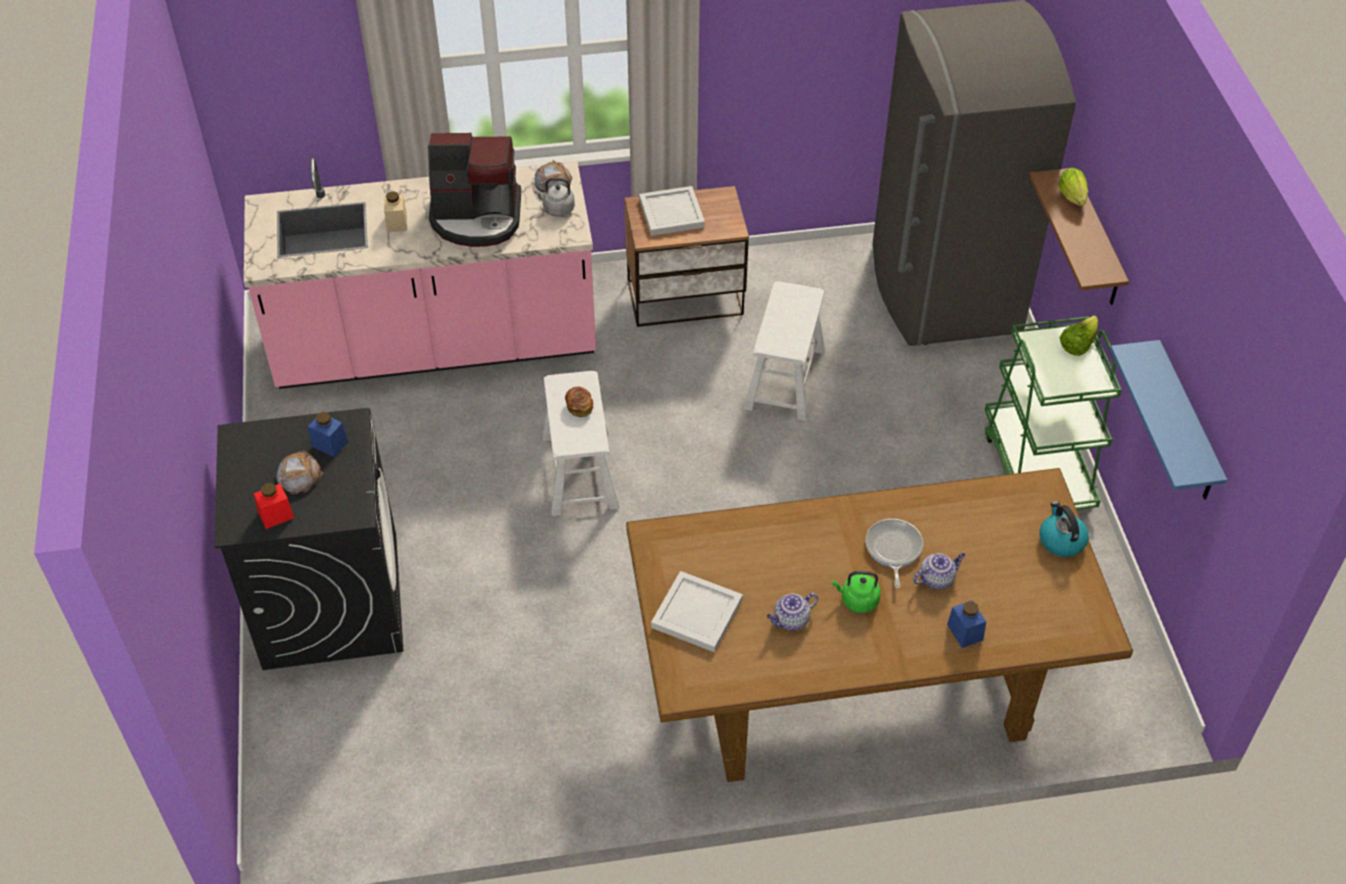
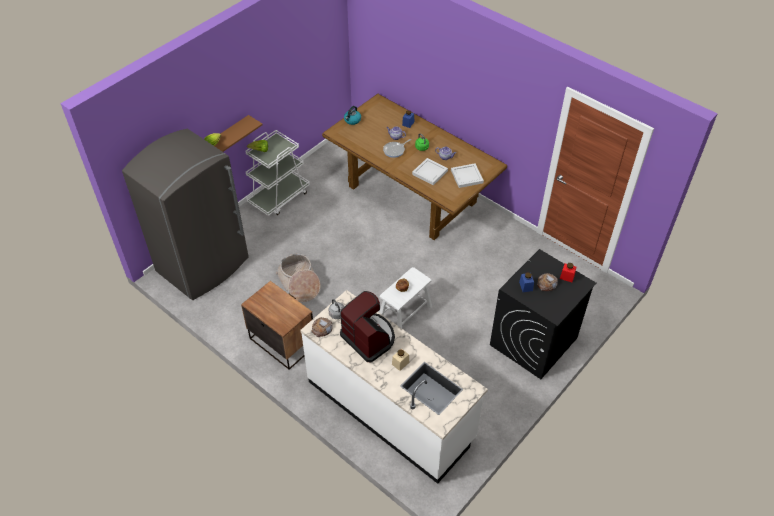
camera: 130 degrees left, 0 degrees up
(436, 345) = (391, 409): pink counter -> white counter
(670, 213) = (279, 314): white tray -> white tray (430, 173)
(784, 379) = (299, 284): white stool -> basket
(1037, 468) = (279, 197): green cart -> white cart
(1186, 425) = (299, 88): blue shelf -> none

